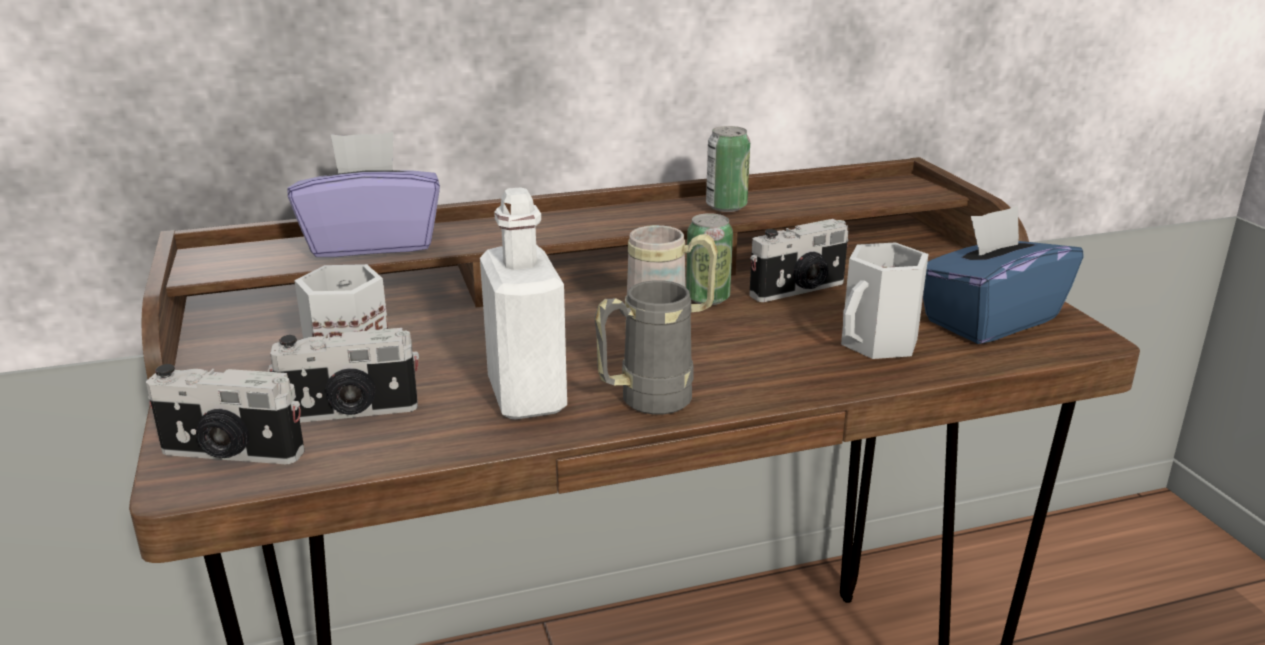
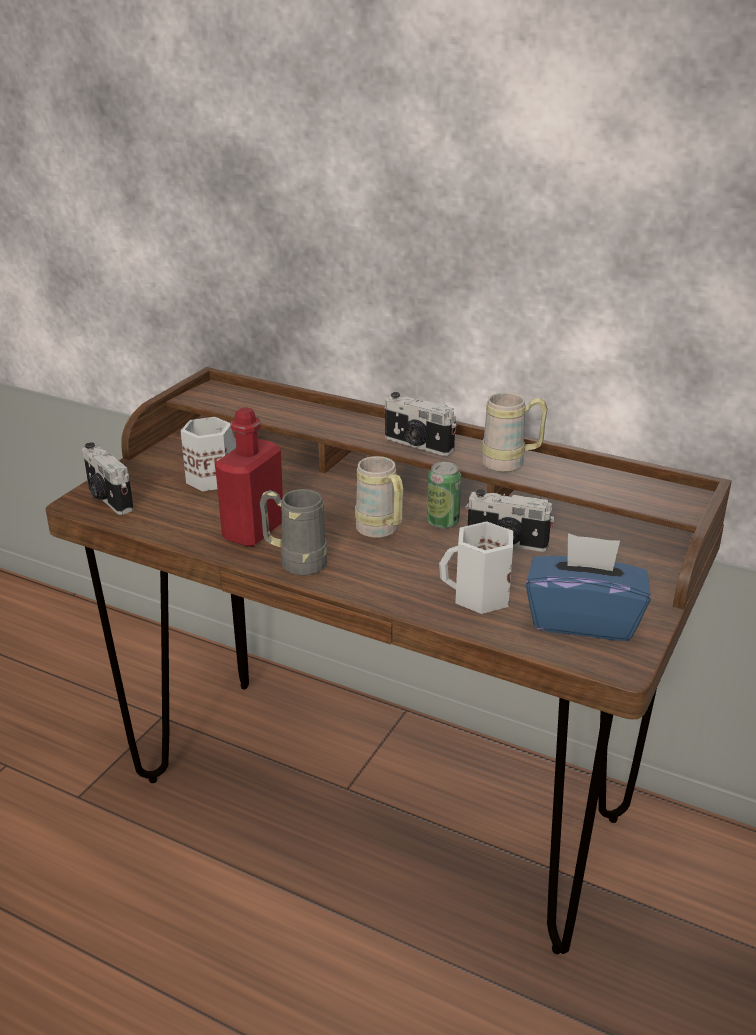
camera: 45 degrees right, 5 degrees up
(350, 412) = (175, 502): camera -> camera (417, 445)
(373, 243) = (285, 410): purple tissue box -> none
(526, 396) = (253, 531): white bottle -> red bottle
(726, 206) = (511, 464): can -> beige mug

